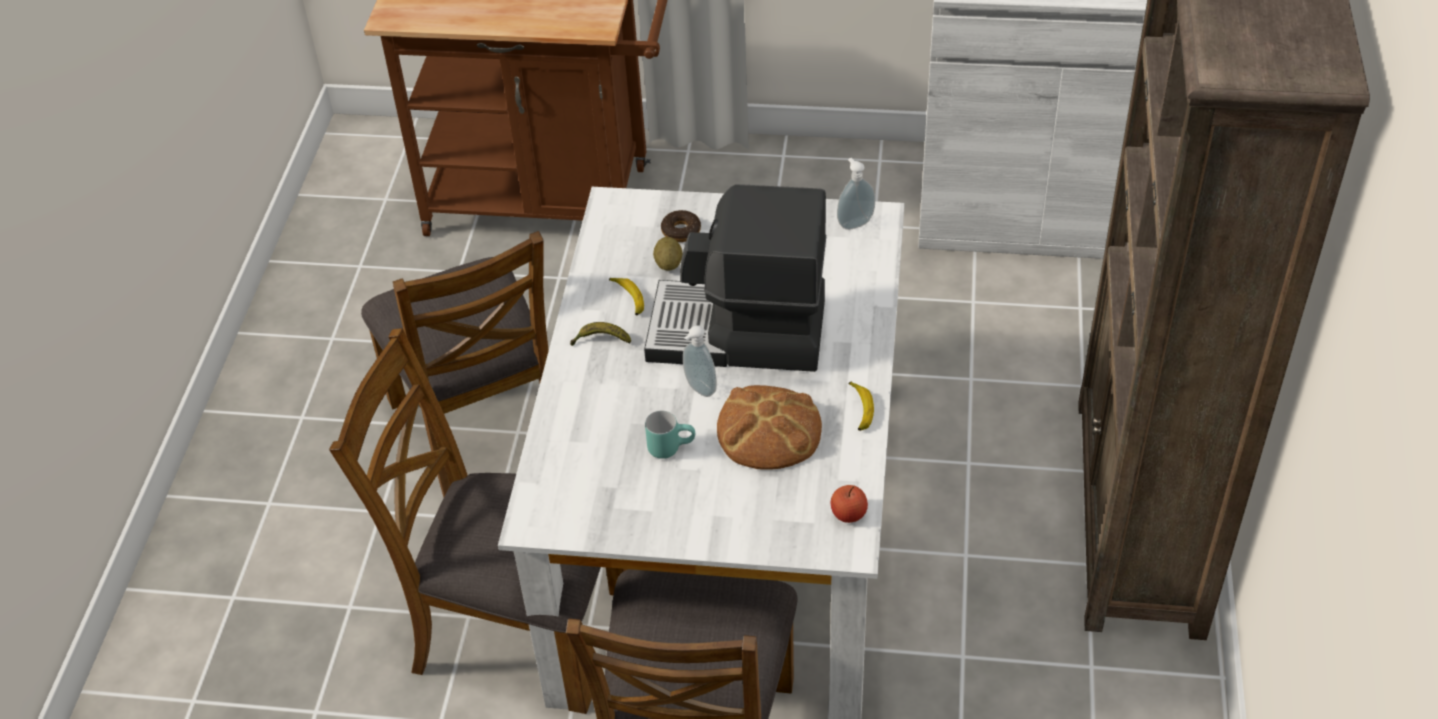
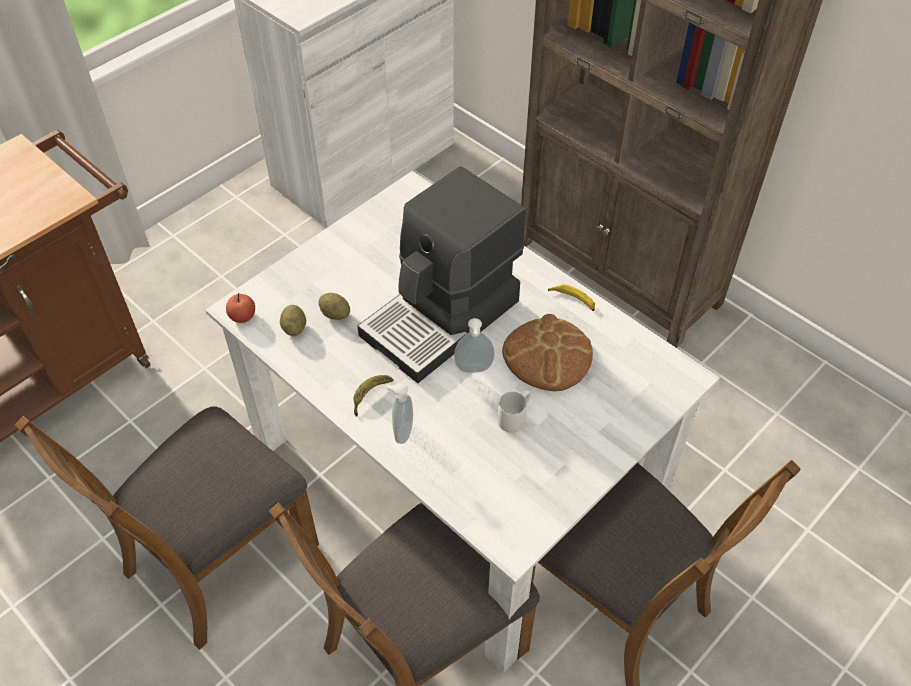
camera: 55 degrees left, 5 degrees up
(481, 430) = (218, 558): brown chair -> brown chair turned 120 degrees clockwise
(626, 249) = (294, 328): none -> potato
(628, 299) = (345, 356): banana -> none
(671, 446) = (513, 417): turquoise mug -> white mug
(681, 231) = (311, 289): donut -> none
(848, 514) = (658, 360): apple -> apple (242, 316)
(854, 222) = (404, 202): soap dispenser -> soap dispenser (401, 432)

